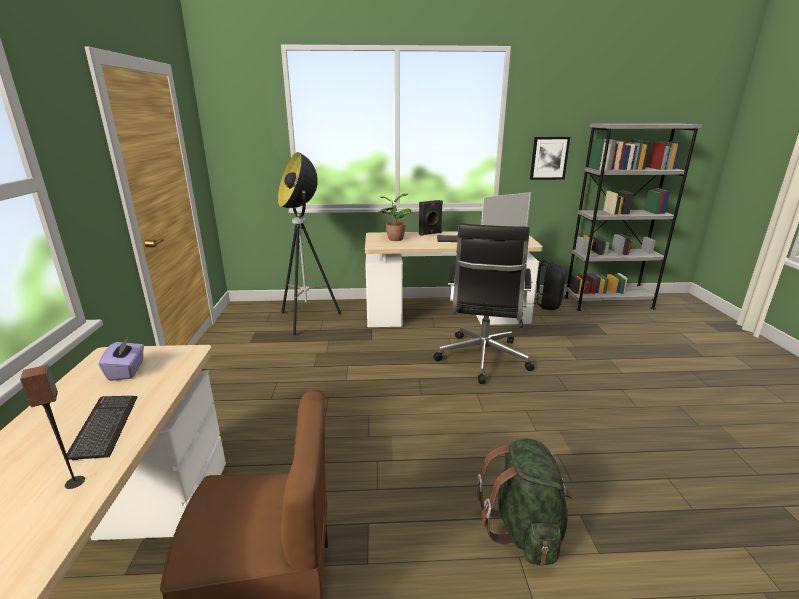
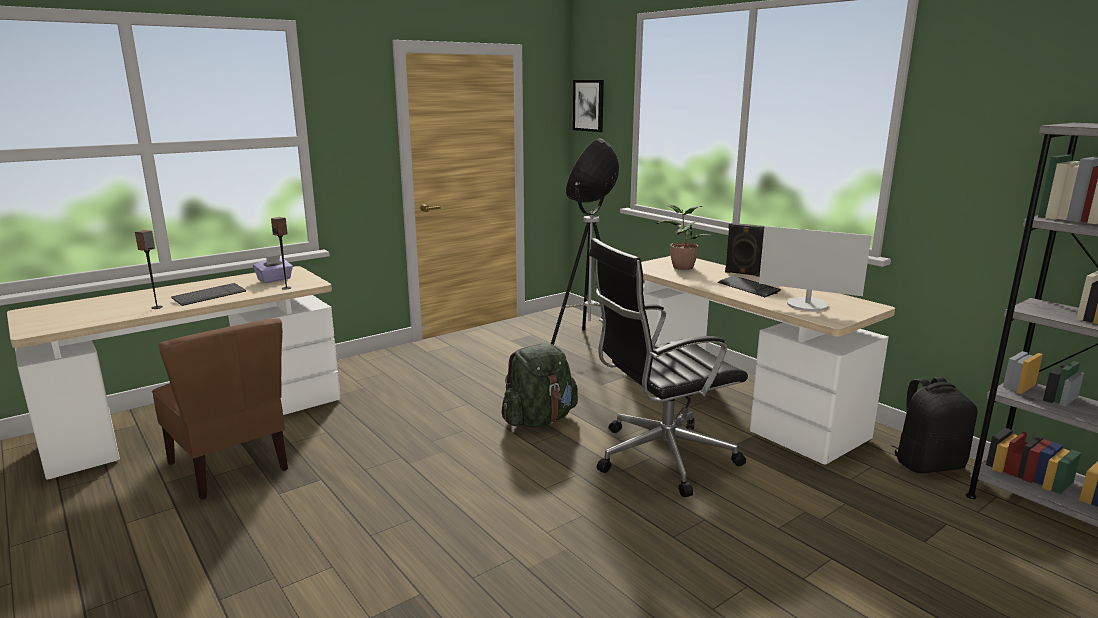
camera: 55 degrees right, 5 degrees down
(177, 370) = (286, 288): none -> speaker
(523, 528) = (371, 560): green backpack -> green backpack (539, 420)
(549, 158) = (983, 185): picture -> picture (589, 105)

